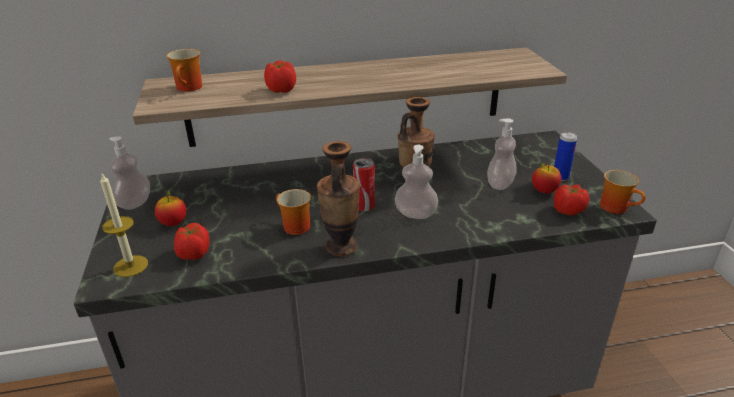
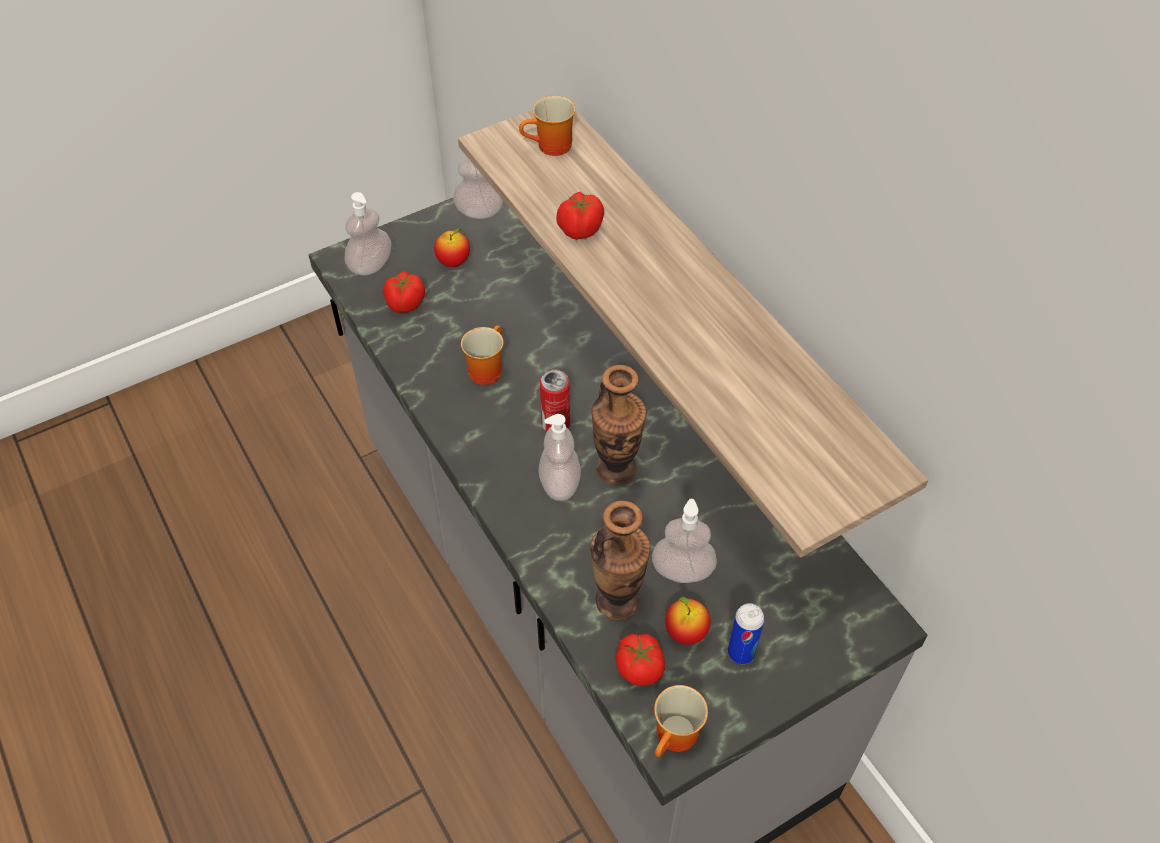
camera: 70 degrees right, 20 degrees up
(130, 266) = (370, 265): candle -> soap dispenser
(341, 247) = (461, 426): vase -> vase (617, 600)

